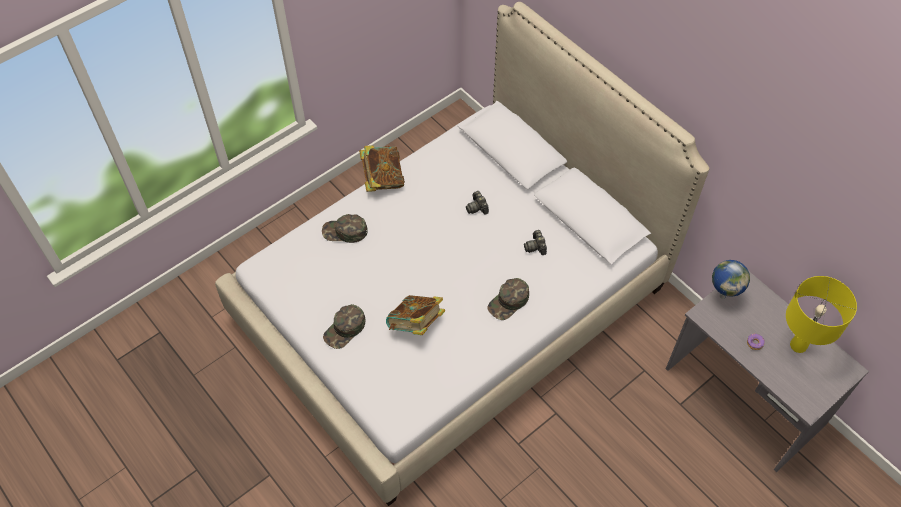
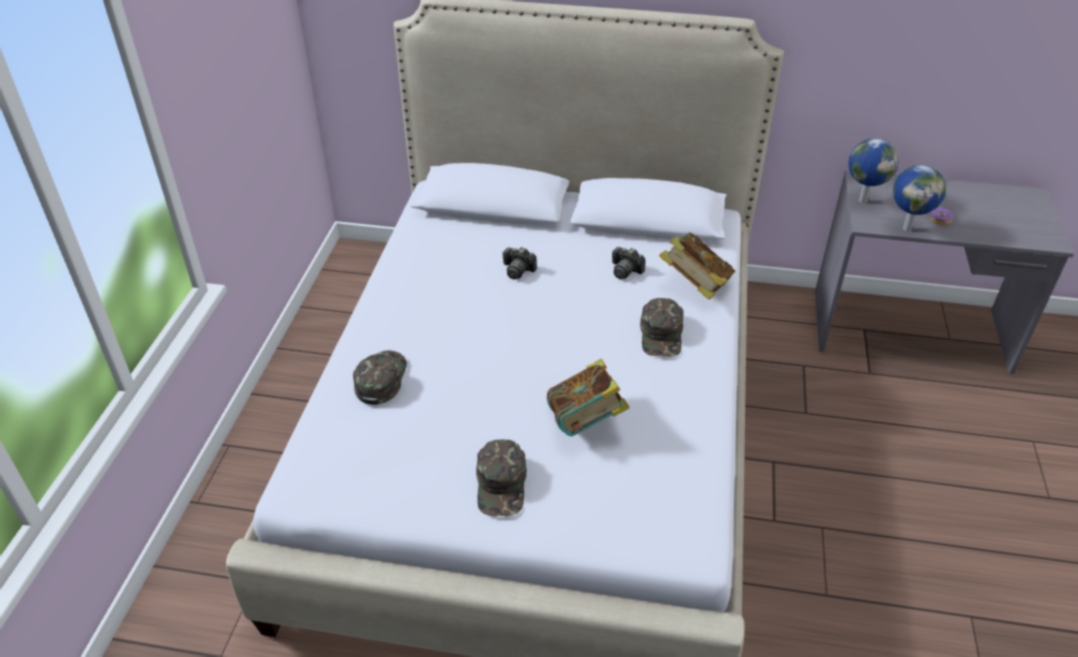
camera: 40 degrees left, 15 degrees down
(344, 232) = (380, 379): green cap -> green cap turned 135 degrees clockwise
(382, 179) = (370, 302): book -> book (694, 286)
(723, 334) = (907, 228): none -> globe
(798, 345) = (973, 201): yellow table lamp -> none

